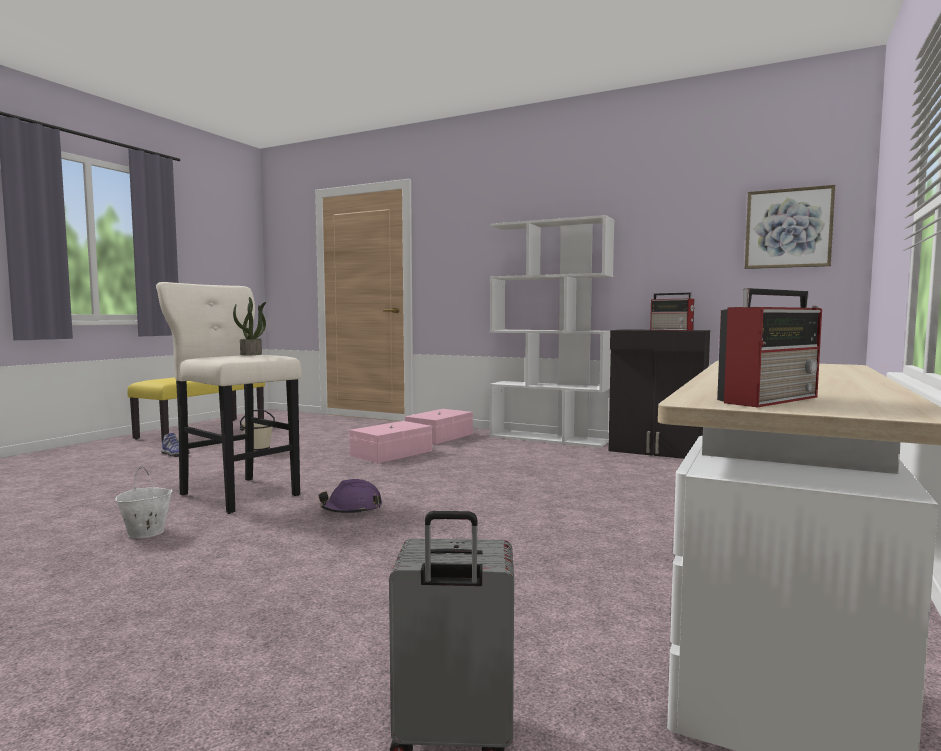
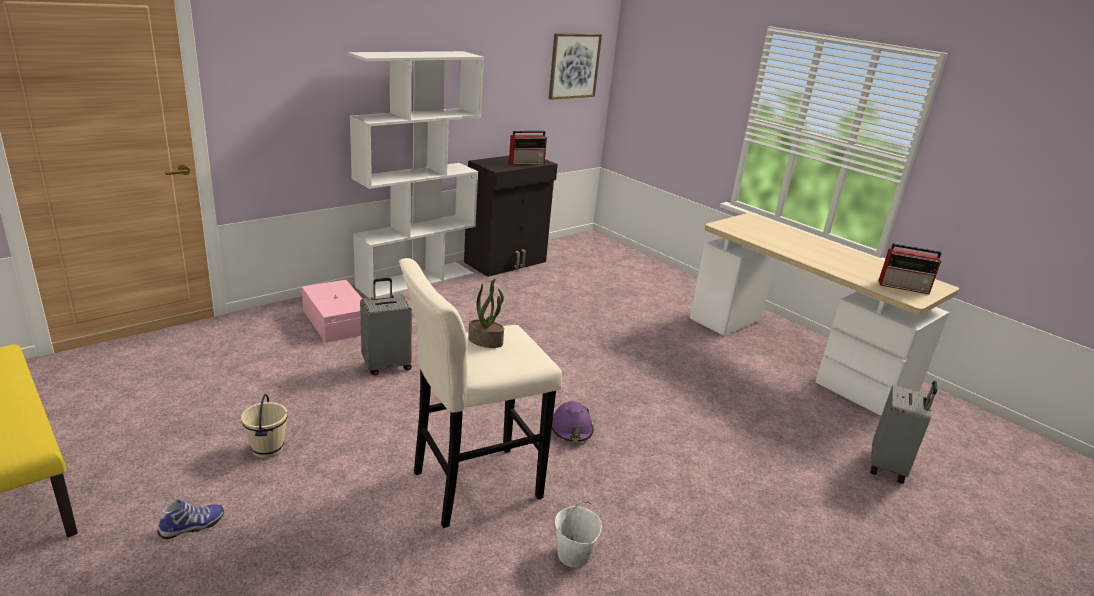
camera: 70 degrees left, 20 degrees up
(393, 453) = (386, 365): pink storage box -> grey suitcase
(771, 399) = (904, 287): radio -> radio turned 120 degrees clockwise

